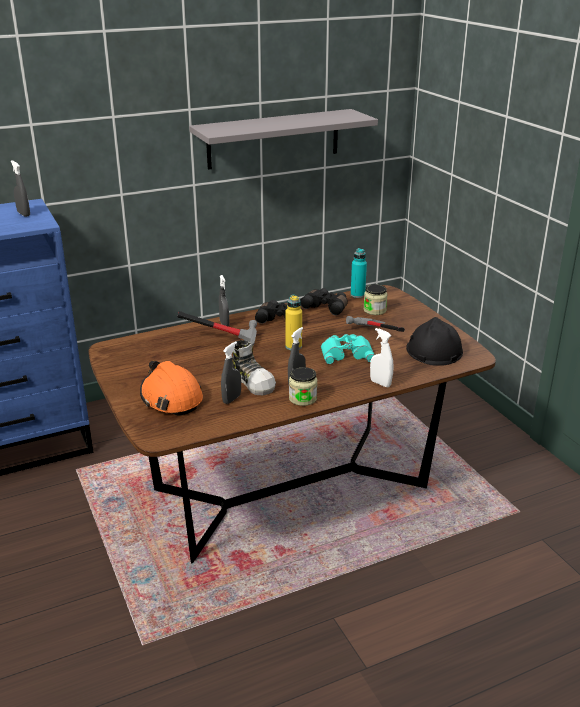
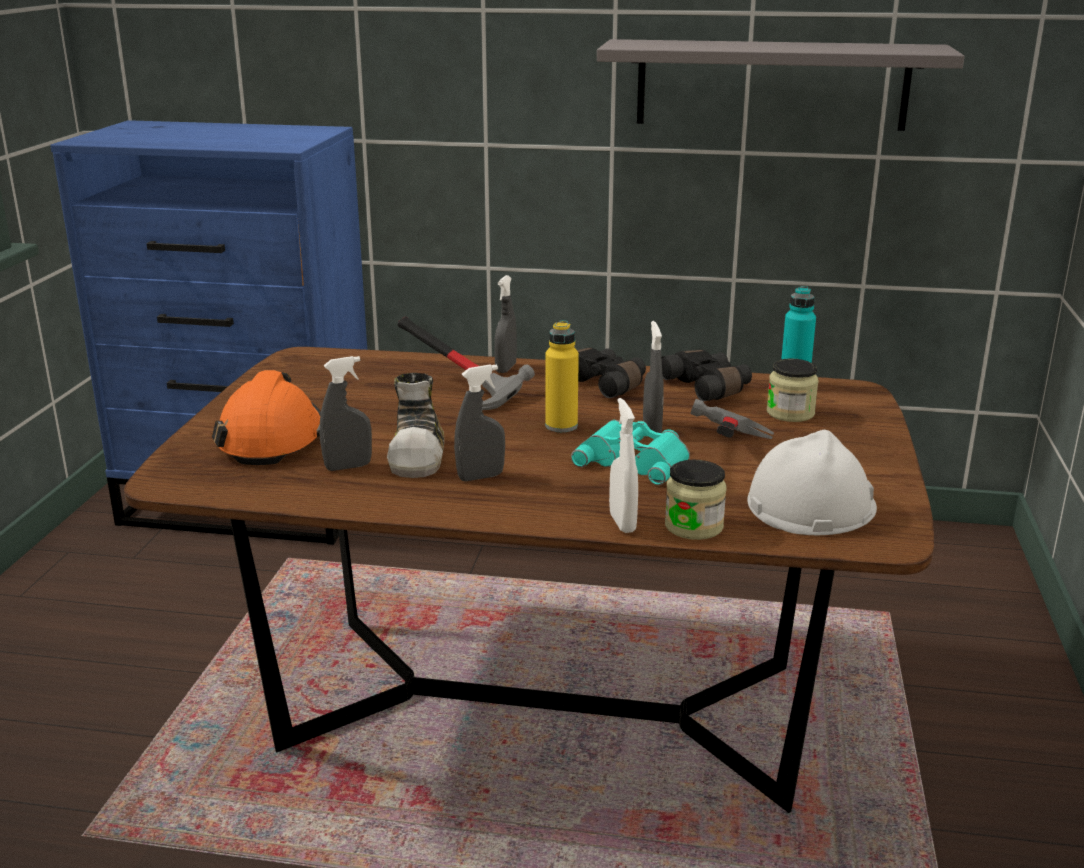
camera: 35 degrees right, 5 degrees down
(23, 214) = (291, 136): grey spray bottle -> grey spray bottle (652, 428)
(303, 398) = (453, 502): jar -> jar (693, 526)
(434, 351) = (810, 504): black hard hat -> white hard hat

